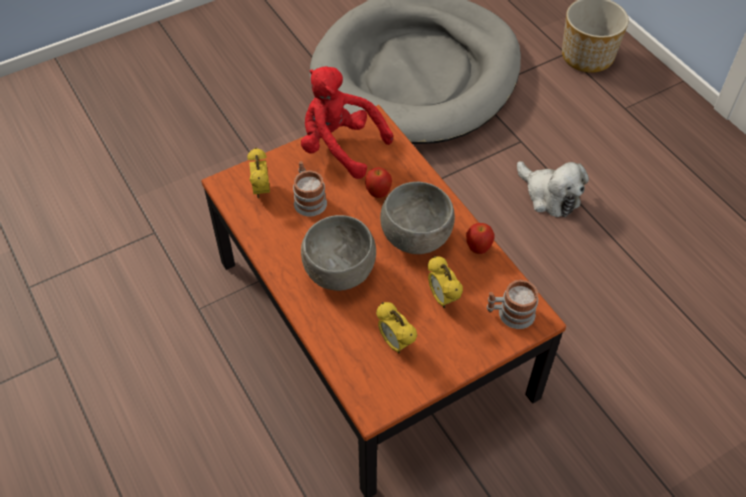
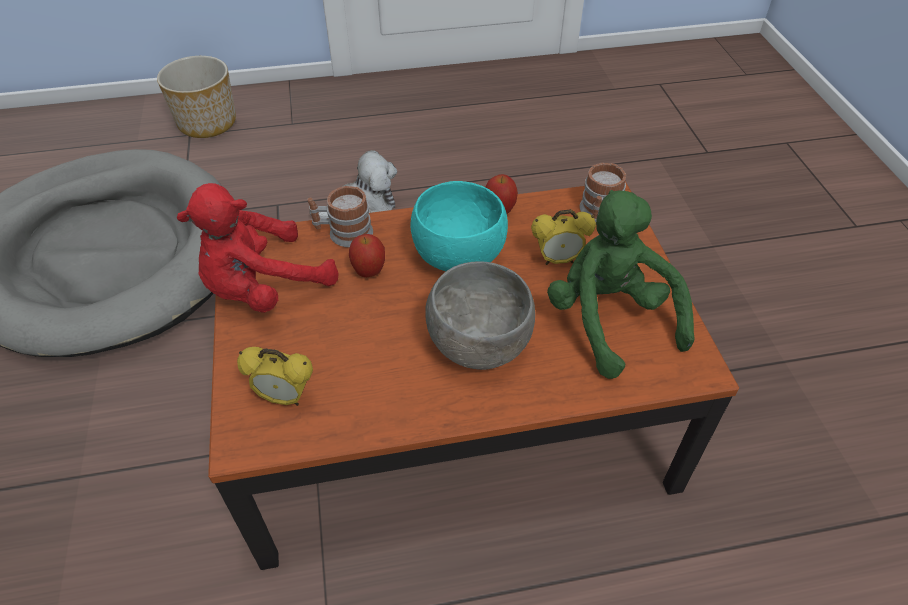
camera: 70 degrees left, 5 degrees down
(308, 199) = (336, 346): mug -> mug (343, 233)
(395, 343) = (609, 320): alarm clock -> green plush toy
(416, 239) = (460, 258): grey bowl -> turquoise bowl

